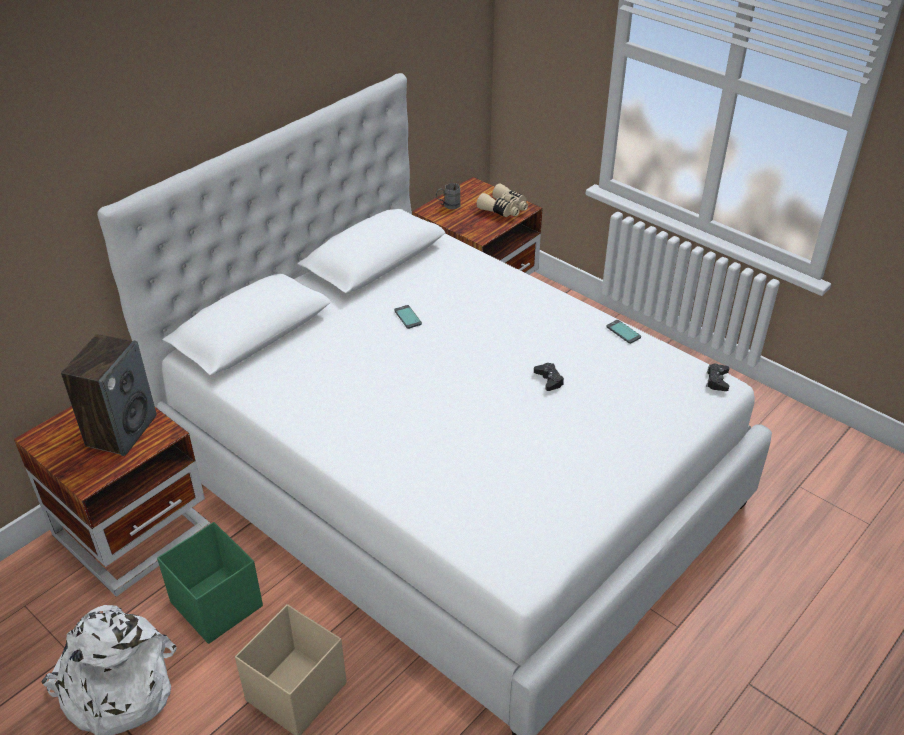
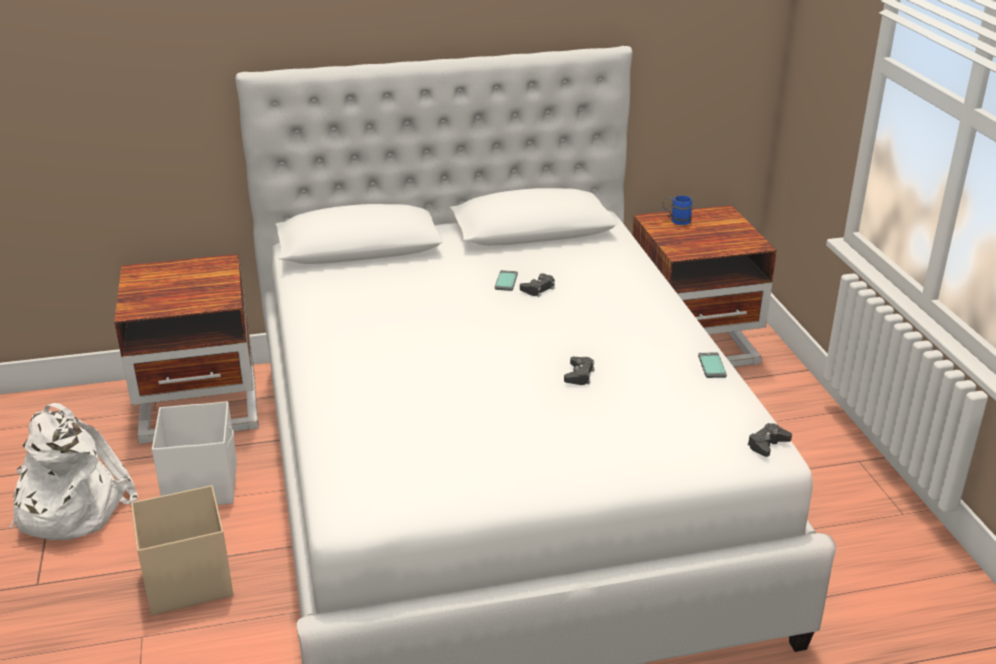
camera: 35 degrees right, 10 degrees down
(121, 430) = (197, 287): speaker -> none
(216, 603) = (202, 484): green storage box -> white storage box
(439, 314) = (538, 289): none -> black game controller
(448, 205) = (676, 220): grey mug -> blue mug
(504, 209) = (732, 239): beige binoculars -> none

